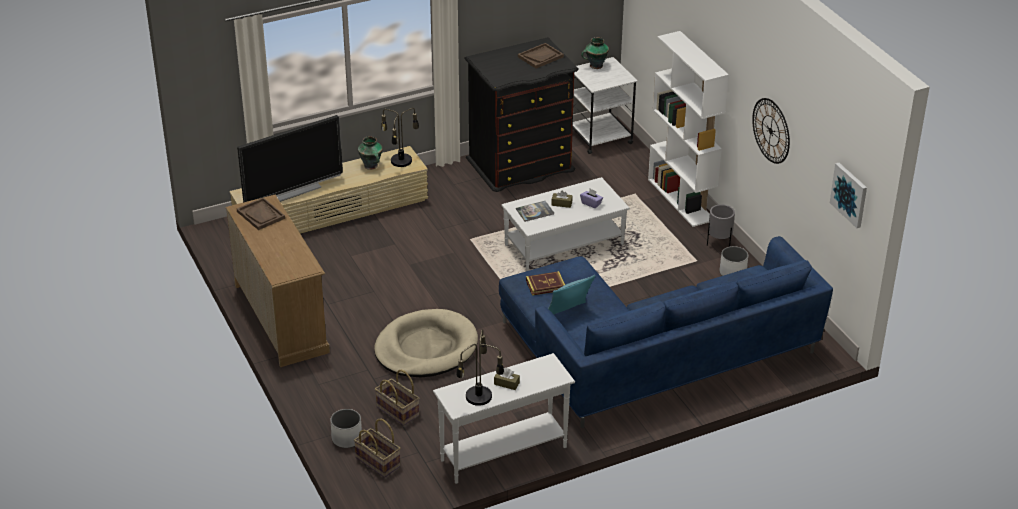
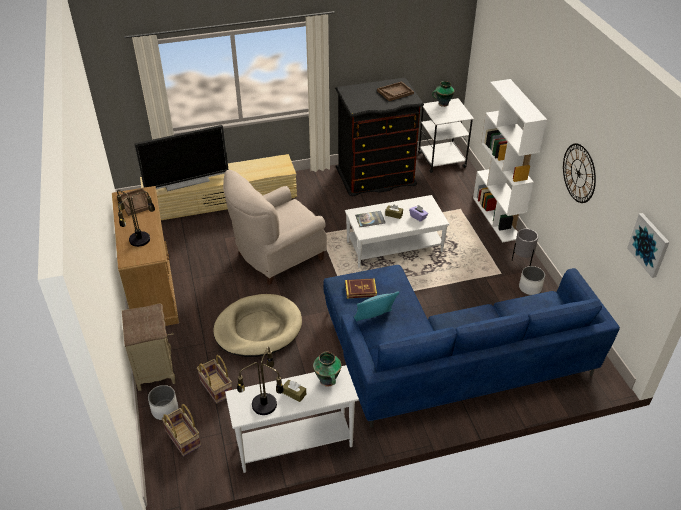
camera: 10 degrees right, 5 degrees up
(321, 402) = (156, 370): none -> beige nightstand
(371, 166) = (253, 167): vase -> vase (327, 381)
(401, 161) = (277, 165): table lamp -> table lamp (139, 239)
(424, 271) = (277, 257): none -> beige armchair

